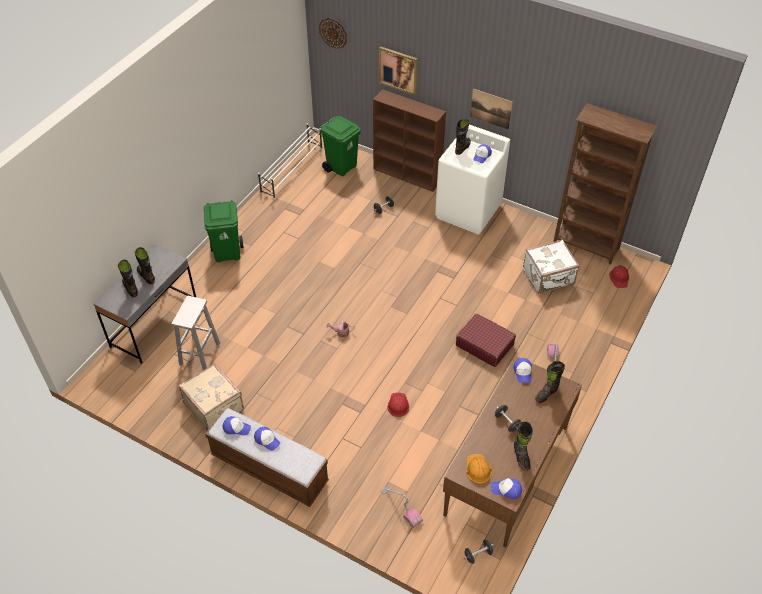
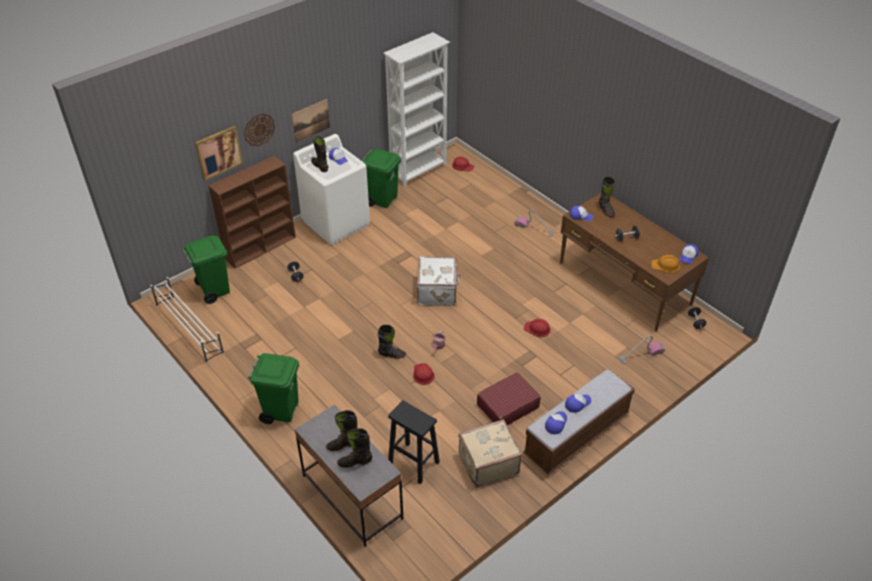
camera: 70 degrees left, 5 degrees down
(199, 354) = (414, 463): white stool -> black stool
(301, 331) = (423, 374): none -> red hard hat
(333, 33) = (139, 168): wall clock -> wall clock (259, 129)
(484, 345) = (495, 259): red suitcase -> red suitcase (507, 406)
(521, 457) = (661, 240): black boot -> black boot (392, 355)
(522, 232) = (382, 199): none -> green trash can
(548, 277) = (441, 201): white suitcase -> white suitcase (438, 291)
(586, 246) = (419, 171): brown bookcase -> white bookcase

